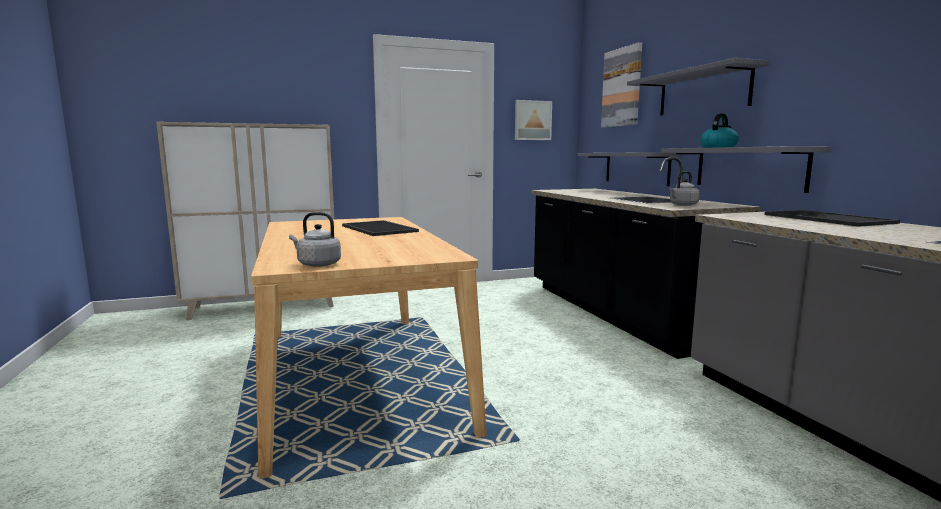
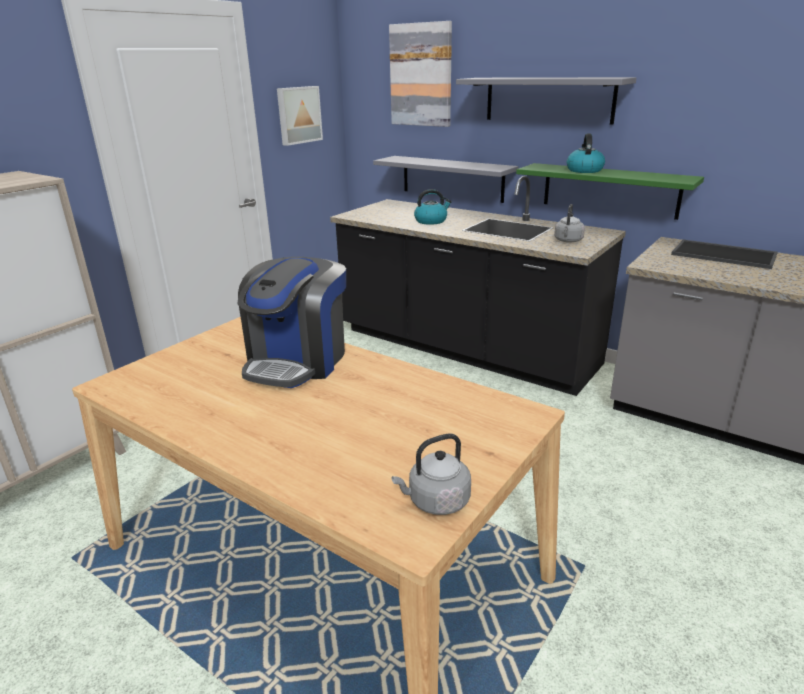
camera: 35 degrees left, 15 degrees up
(380, 229) = (298, 361): tray -> coffee machine
(597, 194) = (431, 221): none -> kettle
(748, 168) = (610, 190): grey shelf -> green shelf

